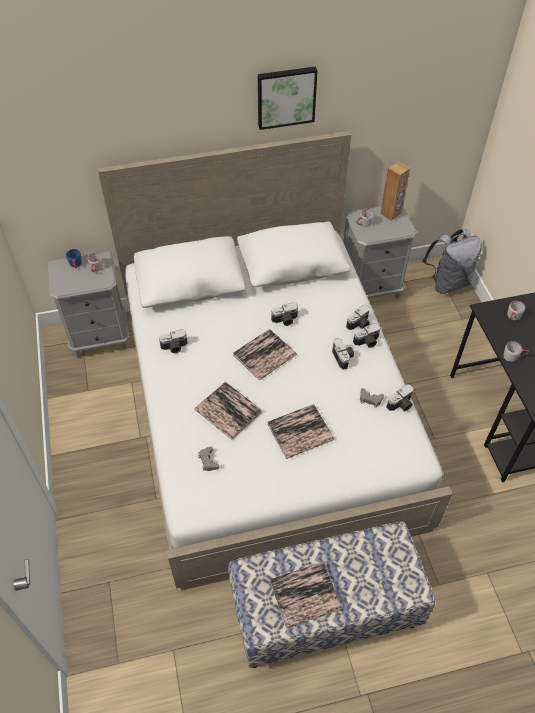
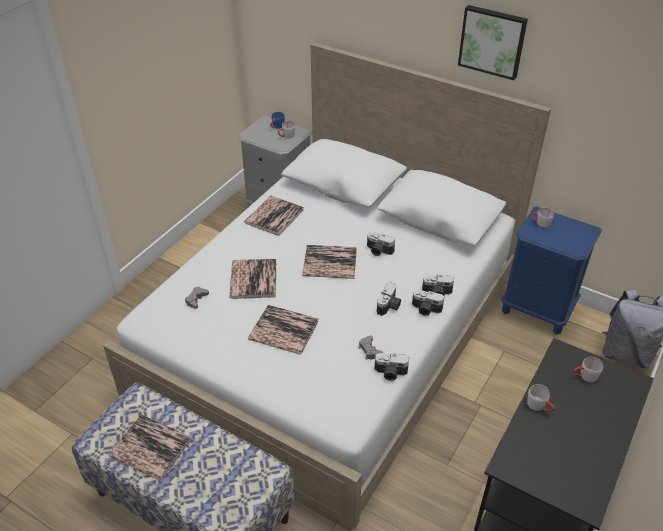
camera: 45 degrees right, 10 degrees down
(174, 347) = (274, 216): camera -> book
(370, 288) = (537, 309): grey nightstand -> blue nightstand
(391, 213) = (578, 230): brown speaker -> none

